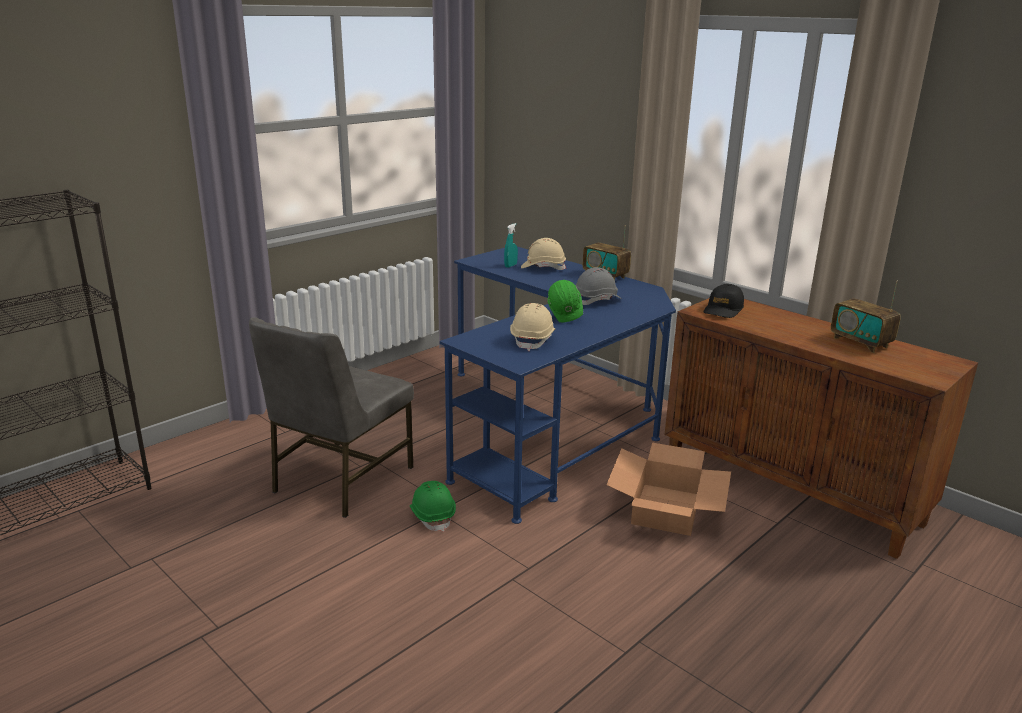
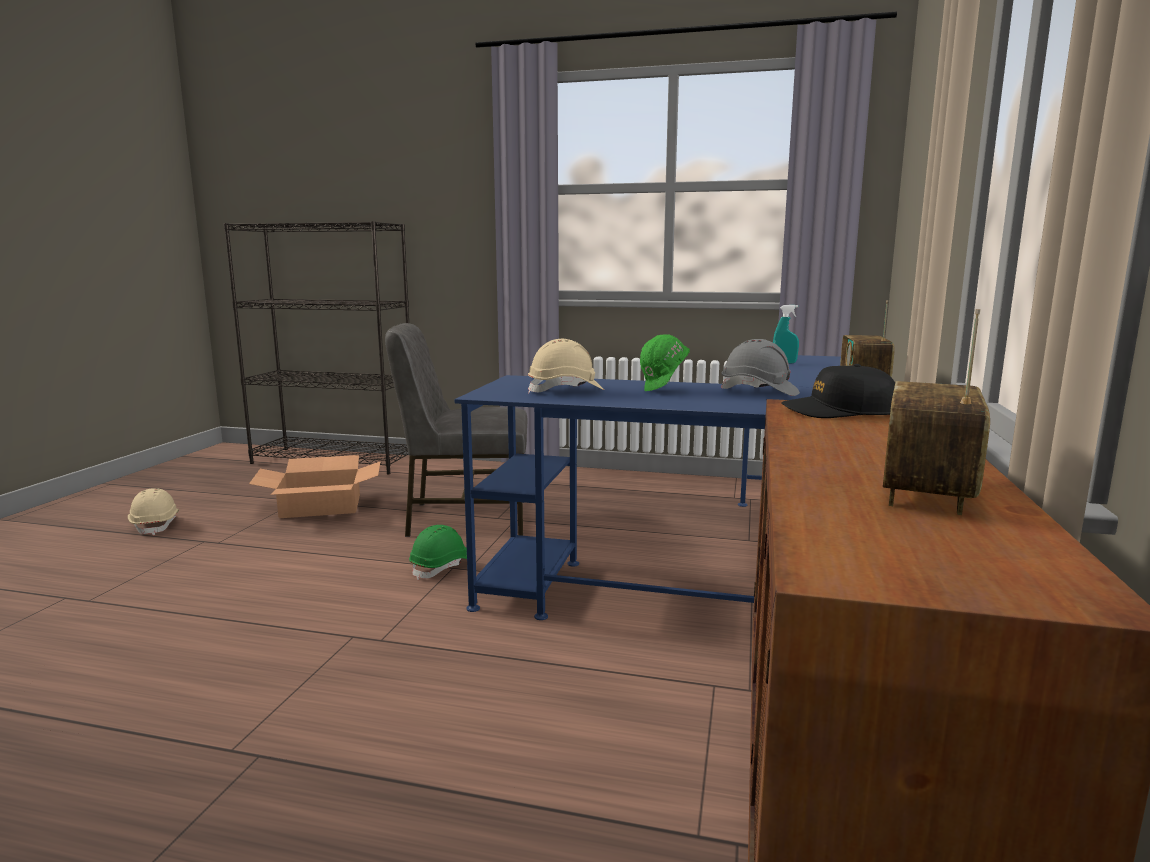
camera: 60 degrees right, 10 degrees down
(543, 267) = (814, 369): beige hard hat -> beige hard hat (156, 525)
(666, 509) = (609, 702): cardboard box -> cardboard box (321, 506)

